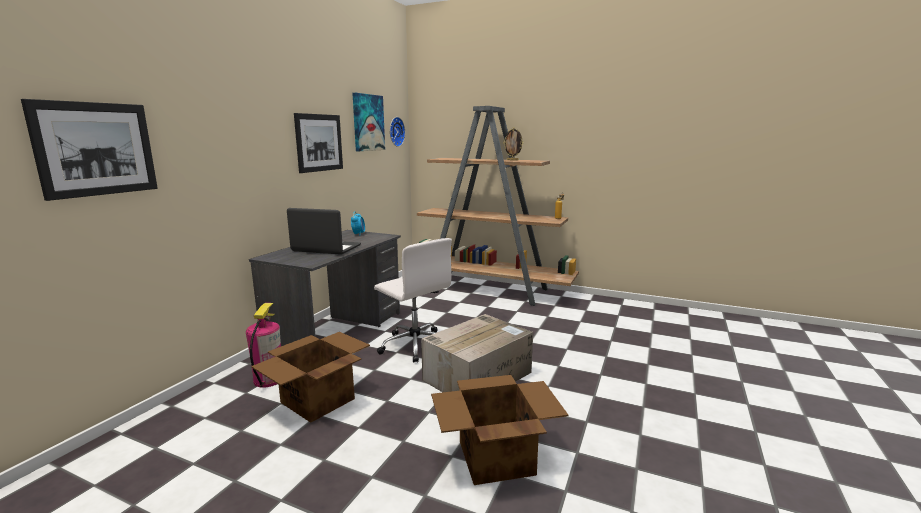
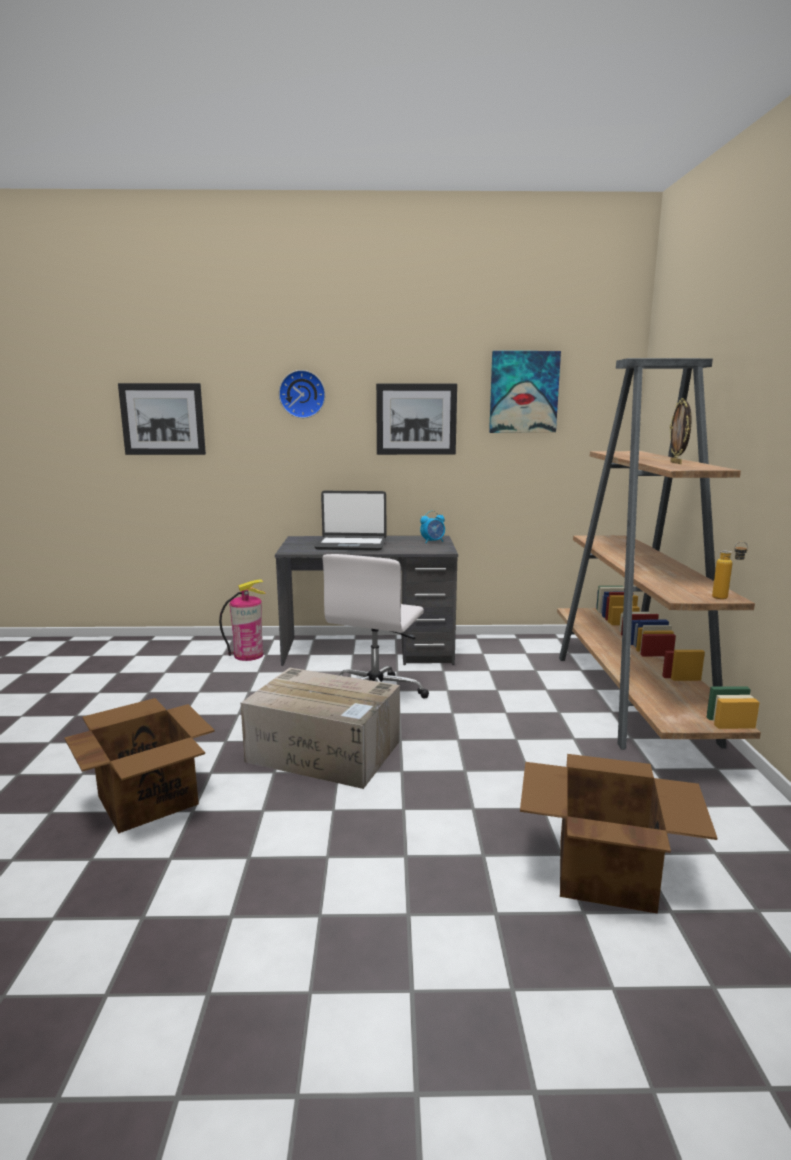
camera: 65 degrees right, 0 degrees up
(316, 401) = (222, 684): cardboard box -> cardboard box (603, 872)
(326, 248) = (351, 545): laptop -> laptop turned 105 degrees clockwise
(395, 131) = (596, 405): wall clock -> wall clock (302, 394)

